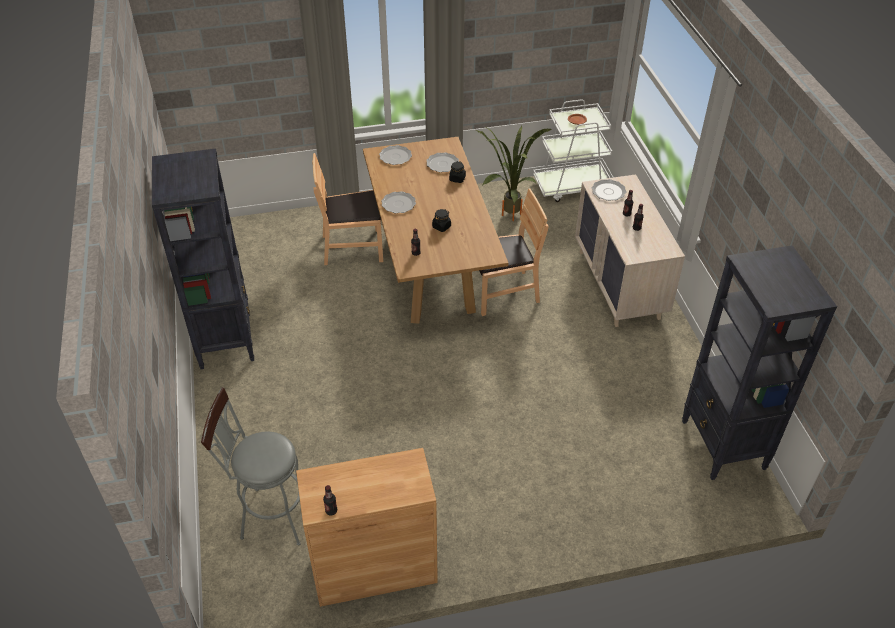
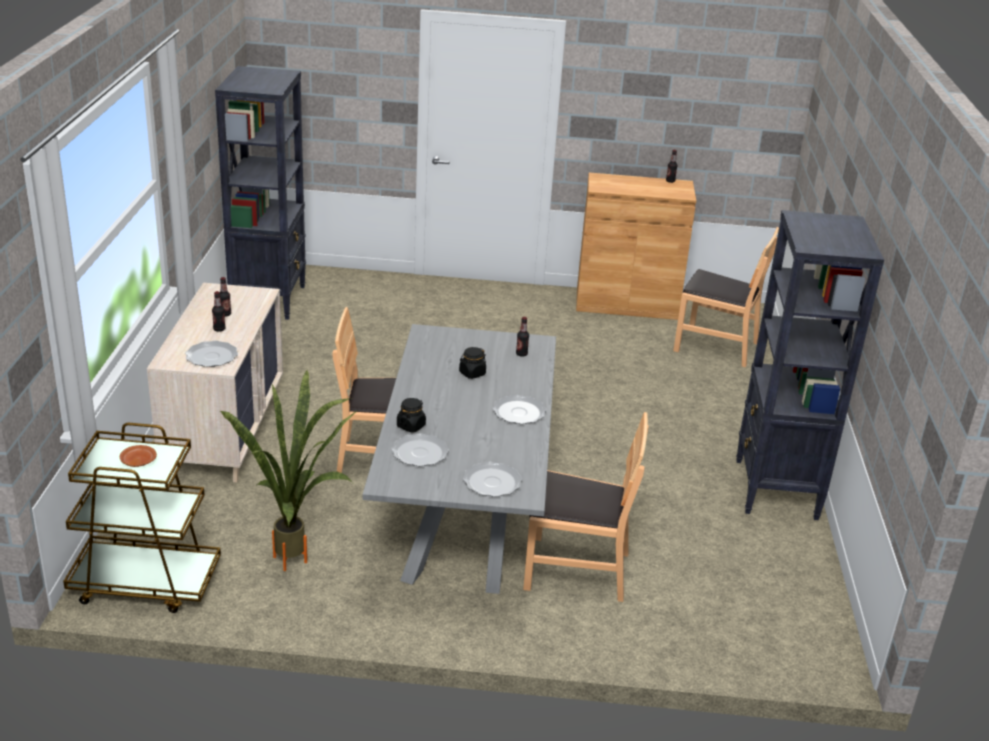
camera: 165 degrees left, 15 degrees down
(270, 515) = (716, 346): grey stool -> brown chair
(430, 266) = (466, 514): brown dining table -> grey dining table
(572, 186) = (145, 583): white cart -> brown cart

